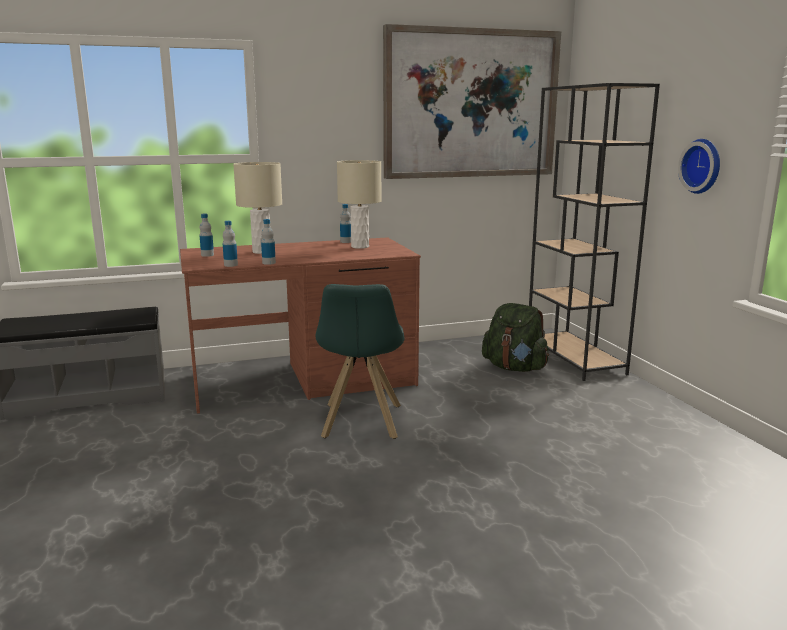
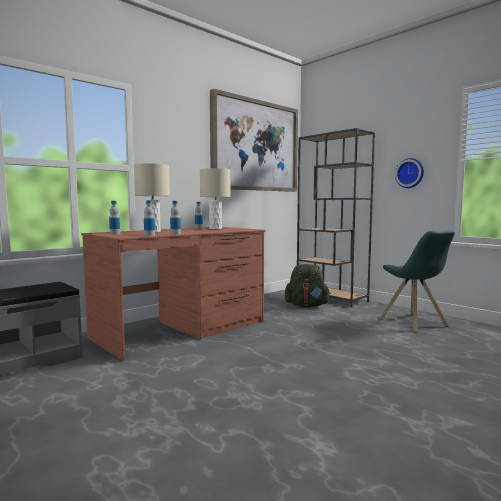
camera: 25 degrees left, 10 degrees down
(361, 421) = (255, 345): turquoise chair -> turquoise chair (413, 323)

